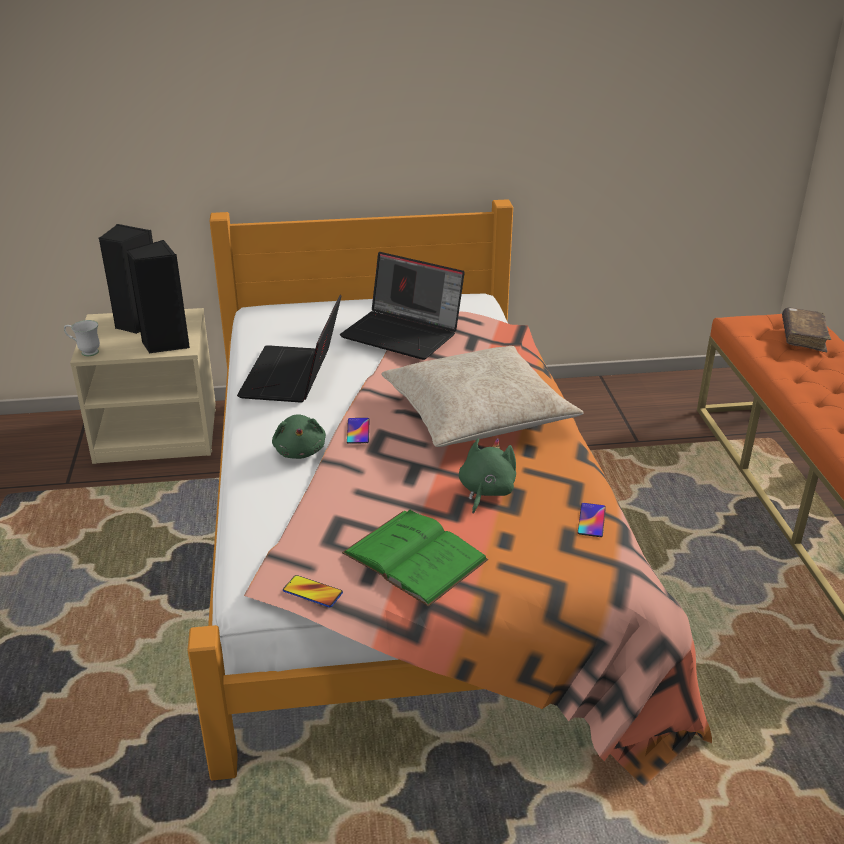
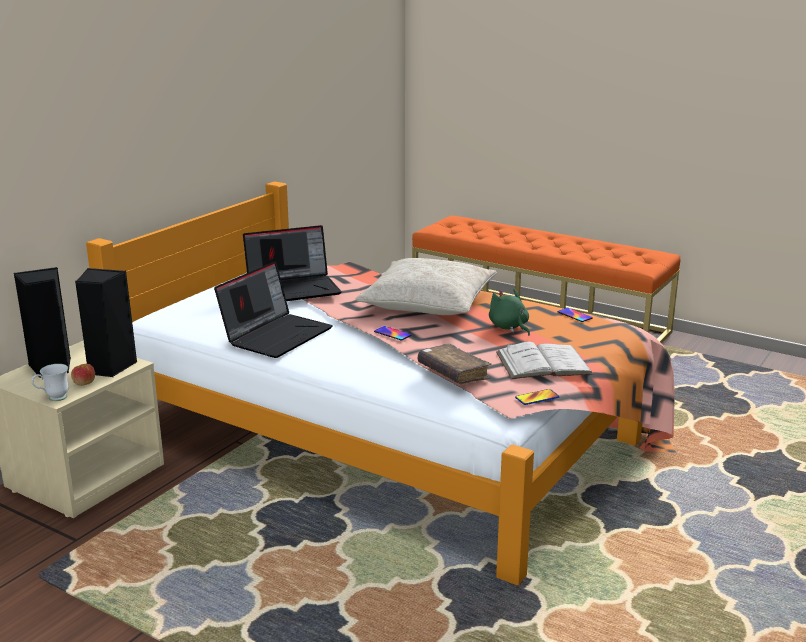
camera: 50 degrees left, 10 degrees down
(125, 348) = (84, 383): none -> apple
(293, 377) = (276, 335): laptop -> laptop turned 105 degrees counterclockwise
(300, 451) = (374, 360): green plush toy -> none
(414, 556) = (543, 363): green book -> white book
(803, 337) = (473, 225): brown book -> brown book (453, 373)

